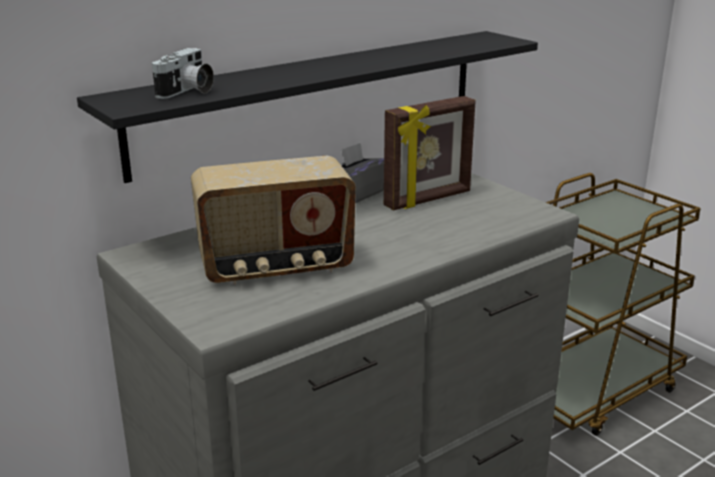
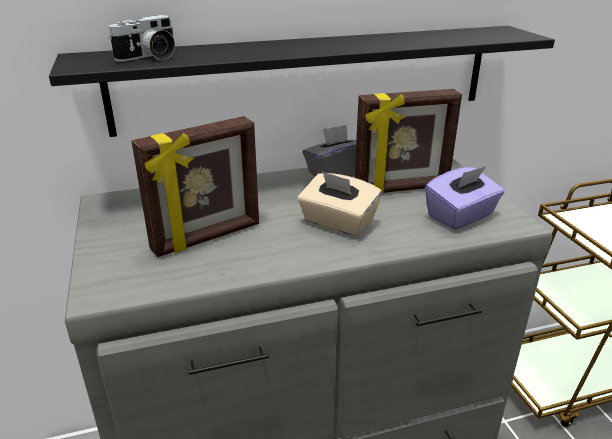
camera: 20 degrees right, 5 degrees up
(276, 268) = (207, 238): radio -> picture frame
(391, 236) = (338, 223): none -> beige tissue box
(496, 214) = (461, 216): none -> purple tissue box

